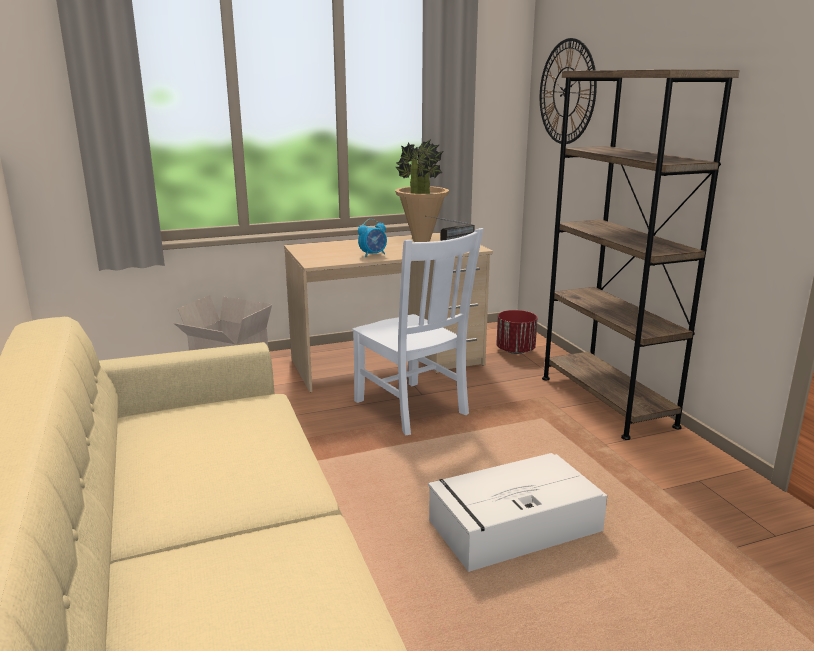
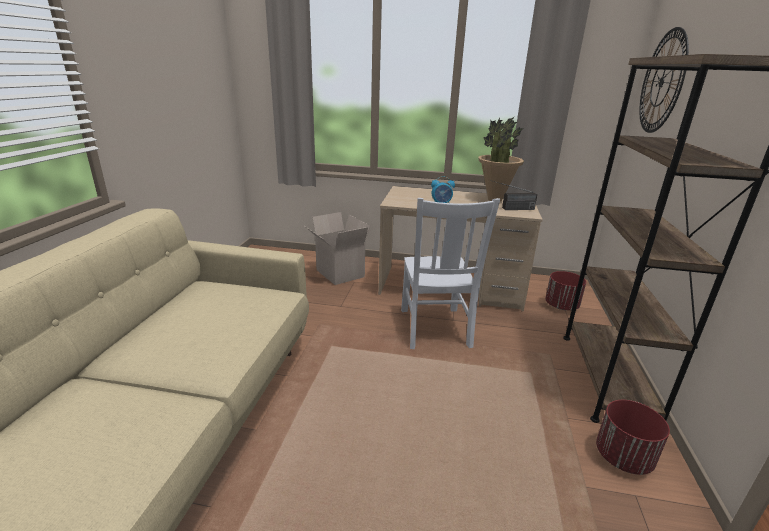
camera: 30 degrees right, 5 degrees up
(512, 527) = (417, 460): white storage box -> none
(669, 457) = (623, 457): none -> red planter

